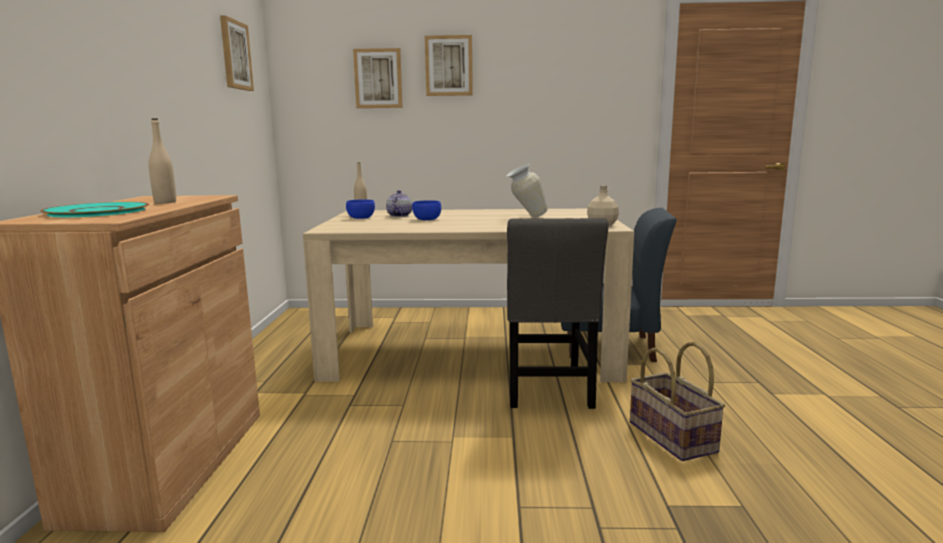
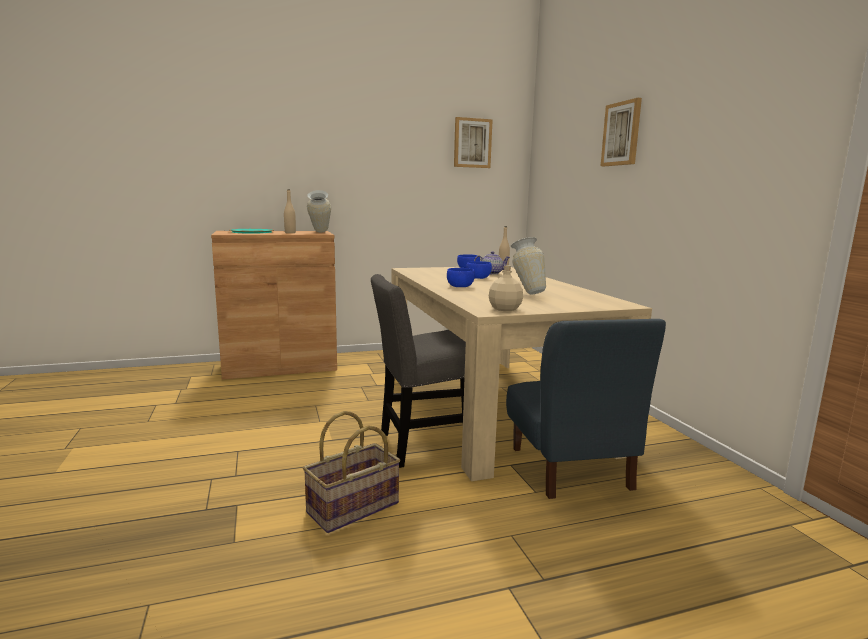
camera: 70 degrees right, 0 degrees up
(190, 197) = (319, 232): none -> vase
(378, 78) = (578, 151): picture -> none
(478, 225) = (460, 286): none -> blue bowl

